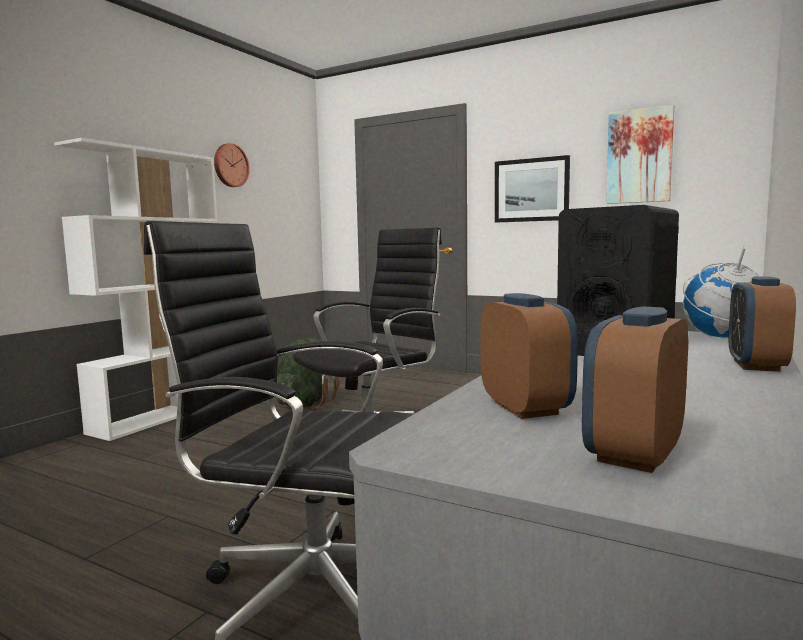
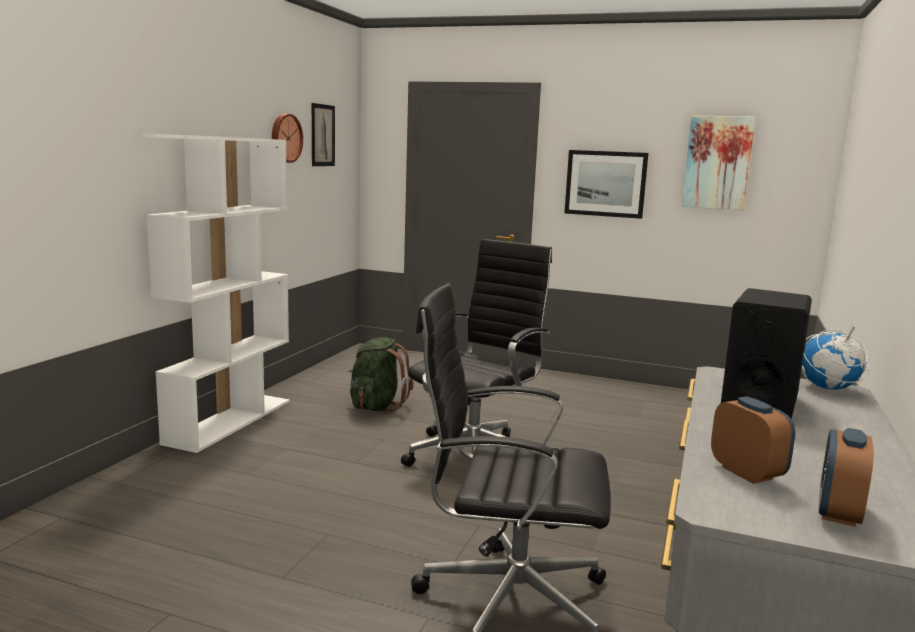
camera: 10 degrees left, 5 degrees up
(274, 167) = (322, 135): none -> picture
(756, 365) = (867, 426): alarm clock -> none

